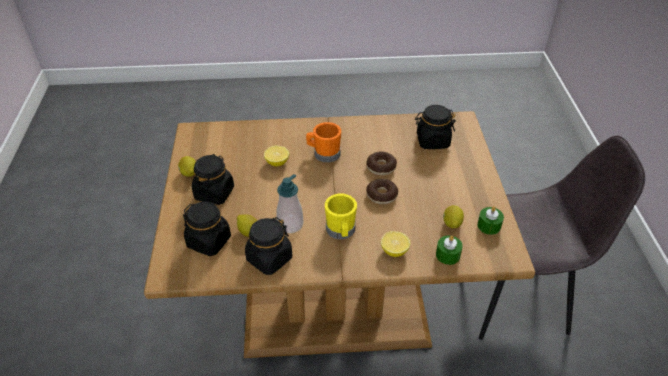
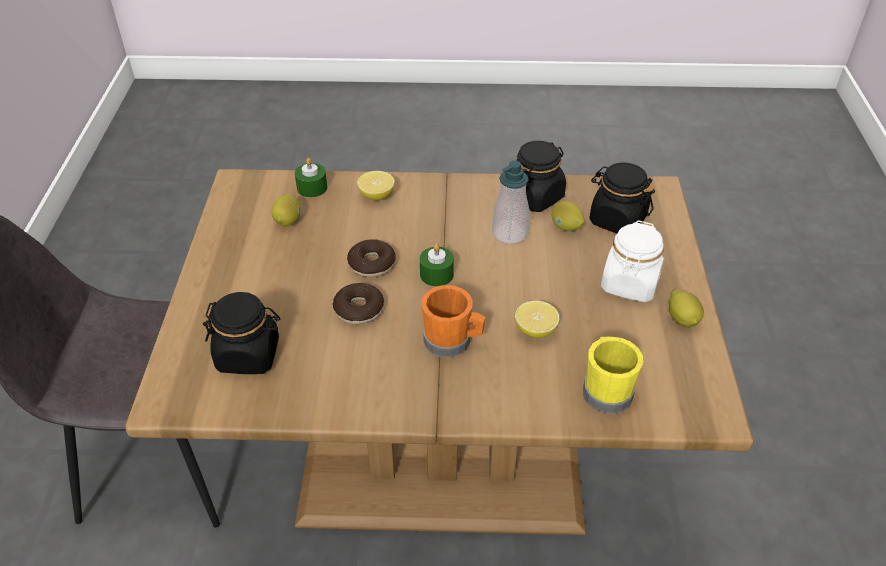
camera: 175 degrees left, 0 degrees up
(214, 193) = (630, 284): black jar -> white jar
(341, 231) = (440, 221): yellow mug -> yellow mug (606, 389)
(489, 226) = (240, 215): green candle -> green candle (436, 274)

